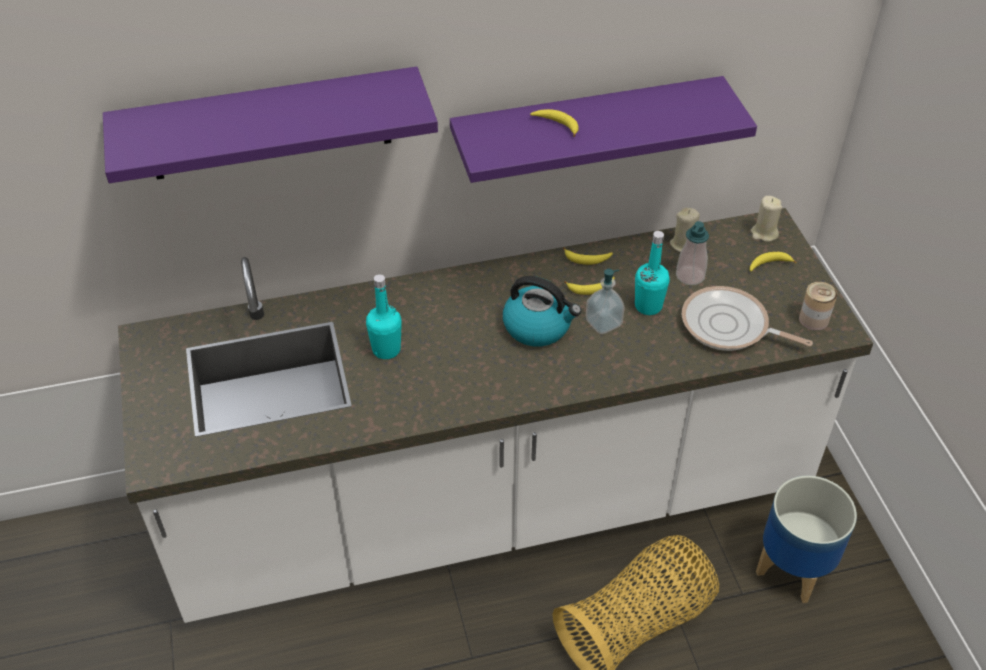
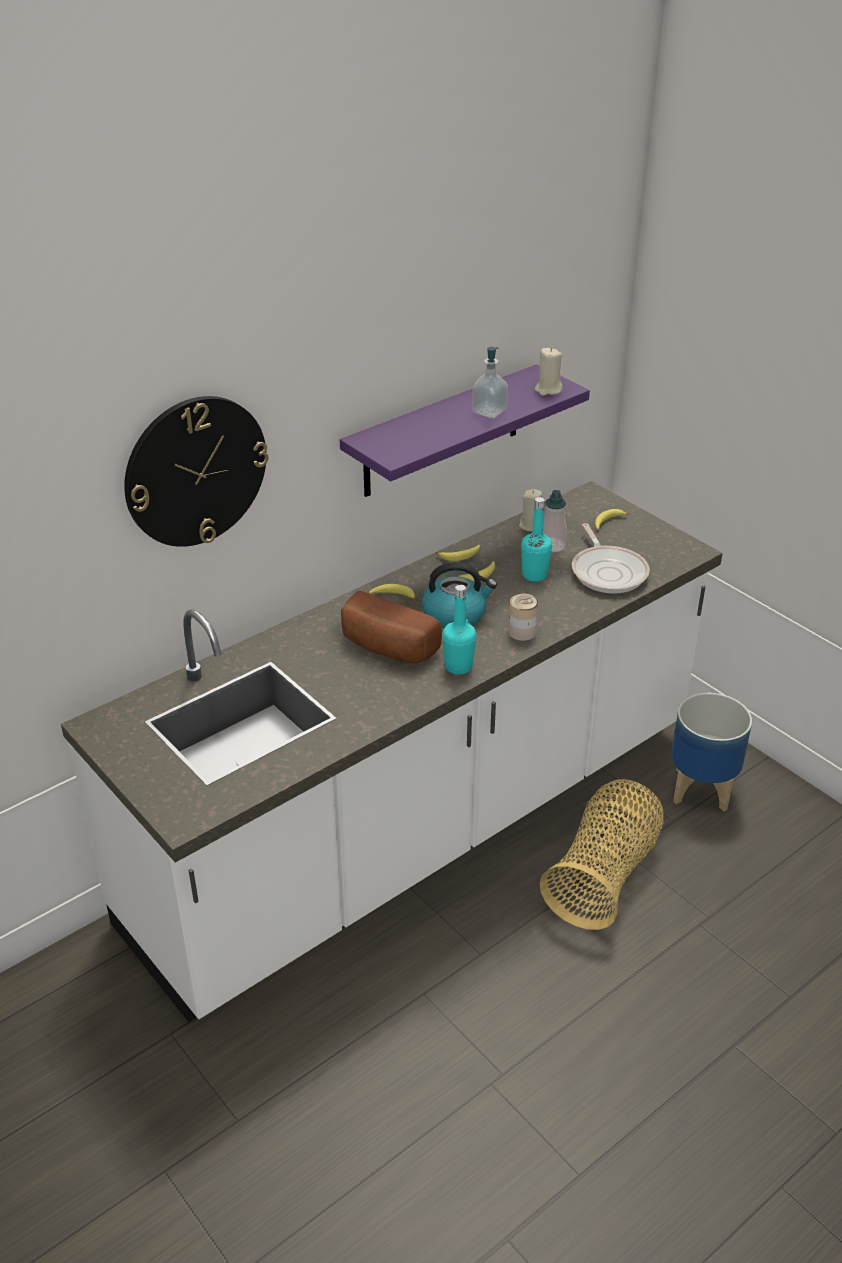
camera: 25 degrees left, 10 degrees down
(269, 124) = (195, 471): purple shelf -> wall clock
(386, 349) = (336, 668): turquoise bottle -> turquoise bottle (458, 666)
(446, 343) = (386, 648): none -> bread
(557, 125) = (434, 423): banana -> banana (393, 595)
(603, 323) = (507, 597): soap dispenser -> soap dispenser (489, 412)
(729, 327) = (608, 571): frying pan -> frying pan turned 105 degrees counterclockwise
(764, 233) = (588, 502): beige candle -> beige candle (548, 390)
(813, 319) = (668, 549): can -> can (522, 632)

